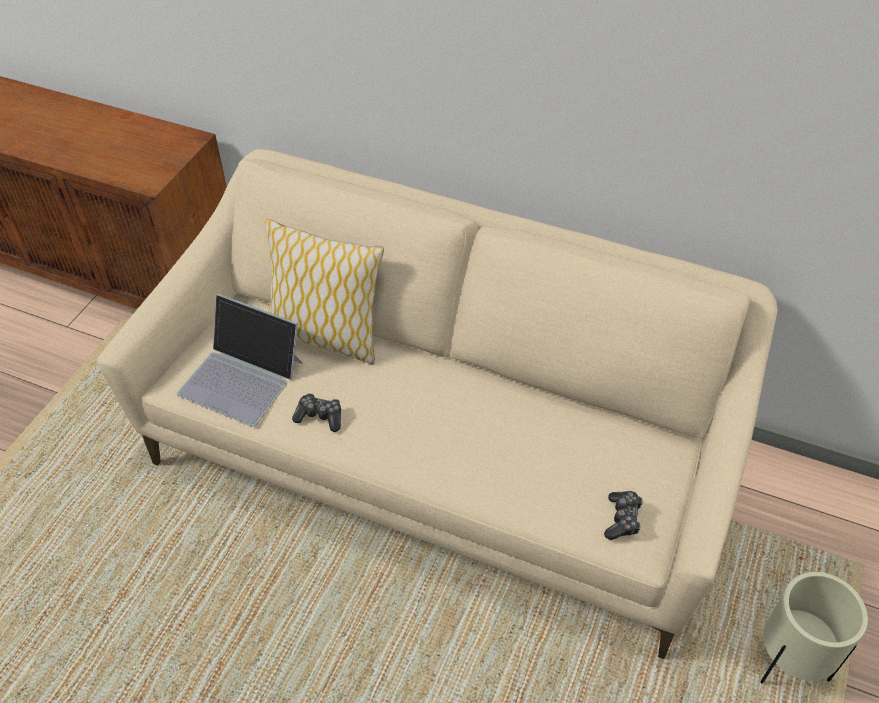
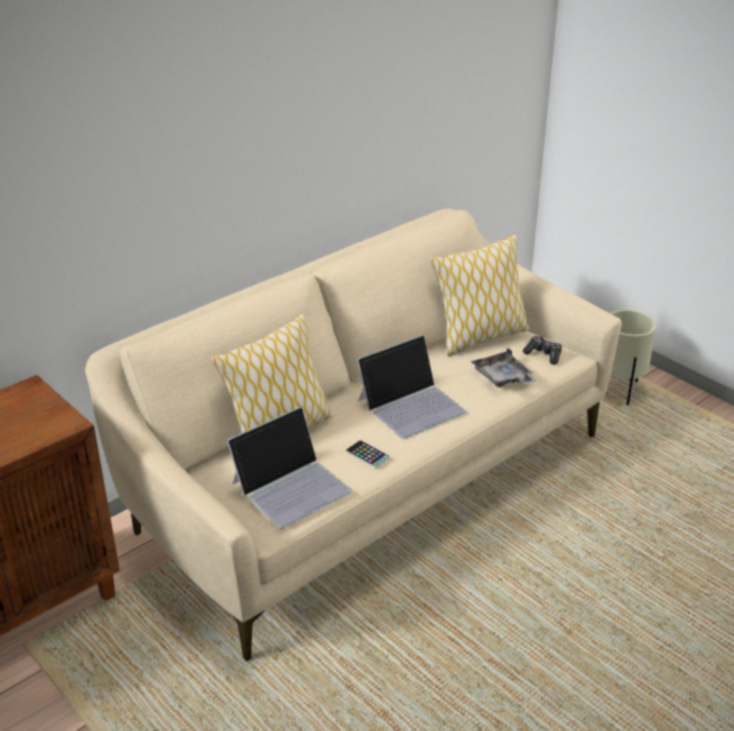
camera: 65 degrees left, 15 degrees down
(320, 417) = (367, 455): game controller -> phone
(429, 422) = (412, 405): none -> laptop
(537, 491) = (502, 378): none -> grey tray
(620, 440) = (479, 337): none -> pillow

